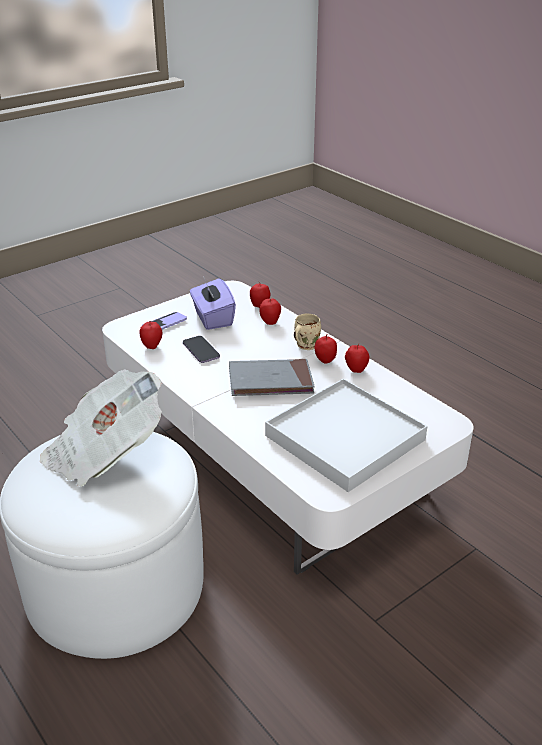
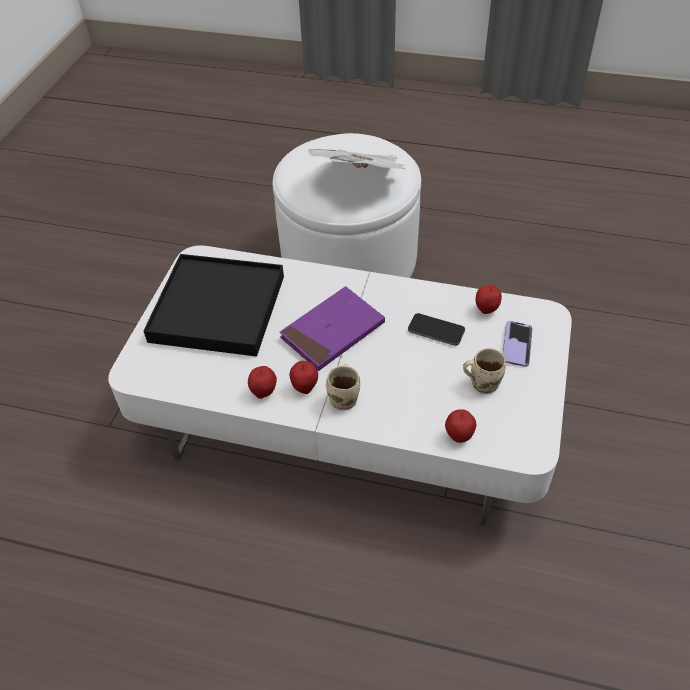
camera: 145 degrees right, 15 degrees up
(212, 318) = (483, 383): purple tissue box -> beige mug
(270, 322) = (417, 414): apple -> none
(270, 381) = (332, 331): grey book -> purple book
(345, 438) = (217, 309): white tray -> black tray

